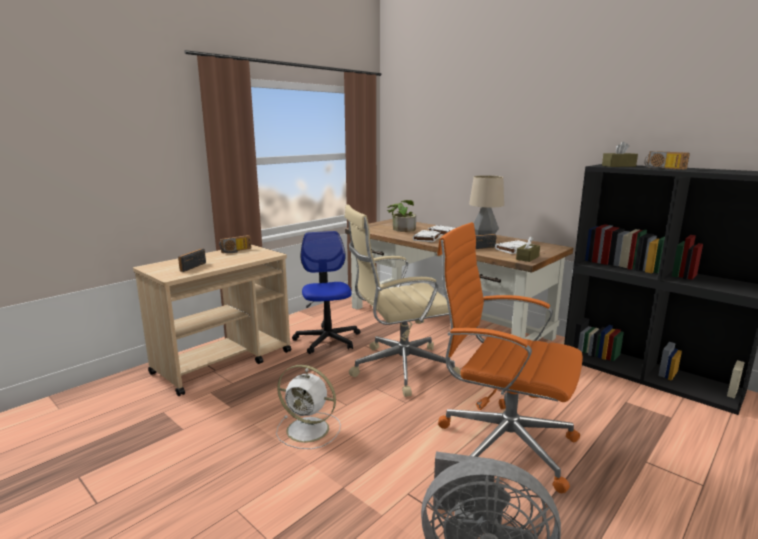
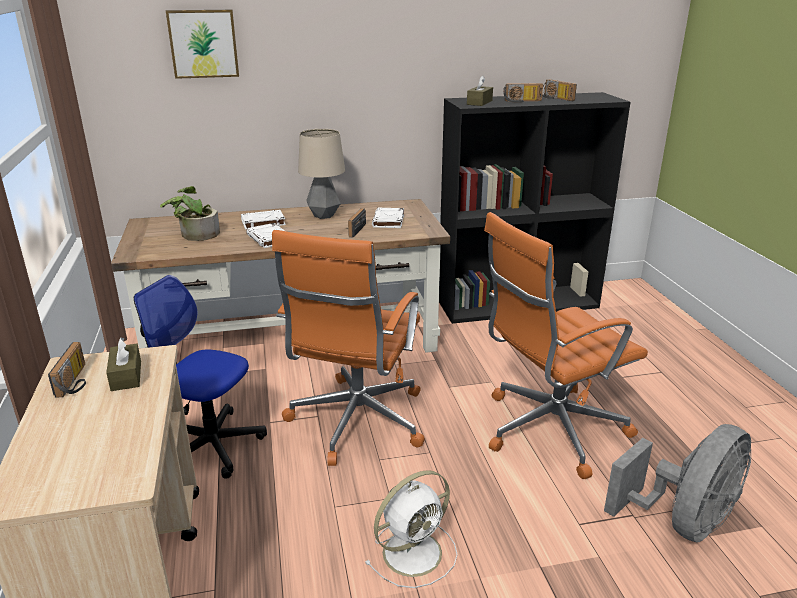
camera: 55 degrees left, 10 degrees up
(191, 266) = (96, 448): radio -> radio (556, 98)
(399, 368) = (356, 422): beige office chair -> orange office chair
(446, 116) = (203, 43): none -> picture
(527, 258) = (424, 228): brown tissue box -> brown tissue box (126, 376)

